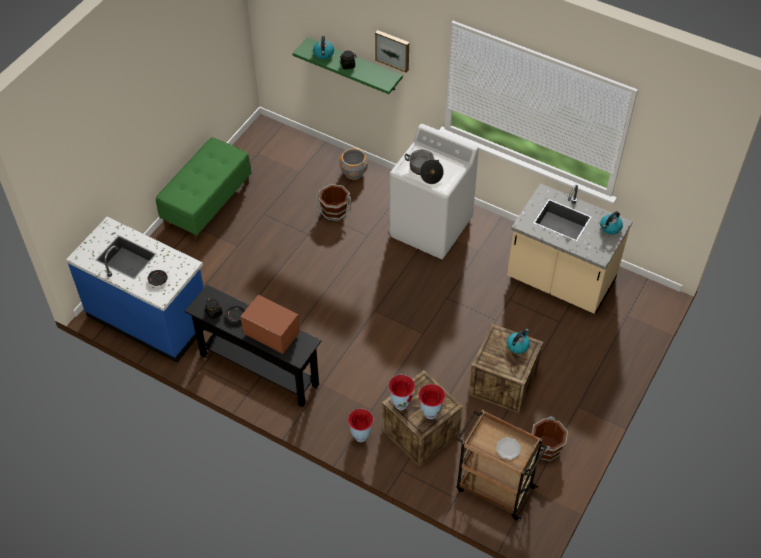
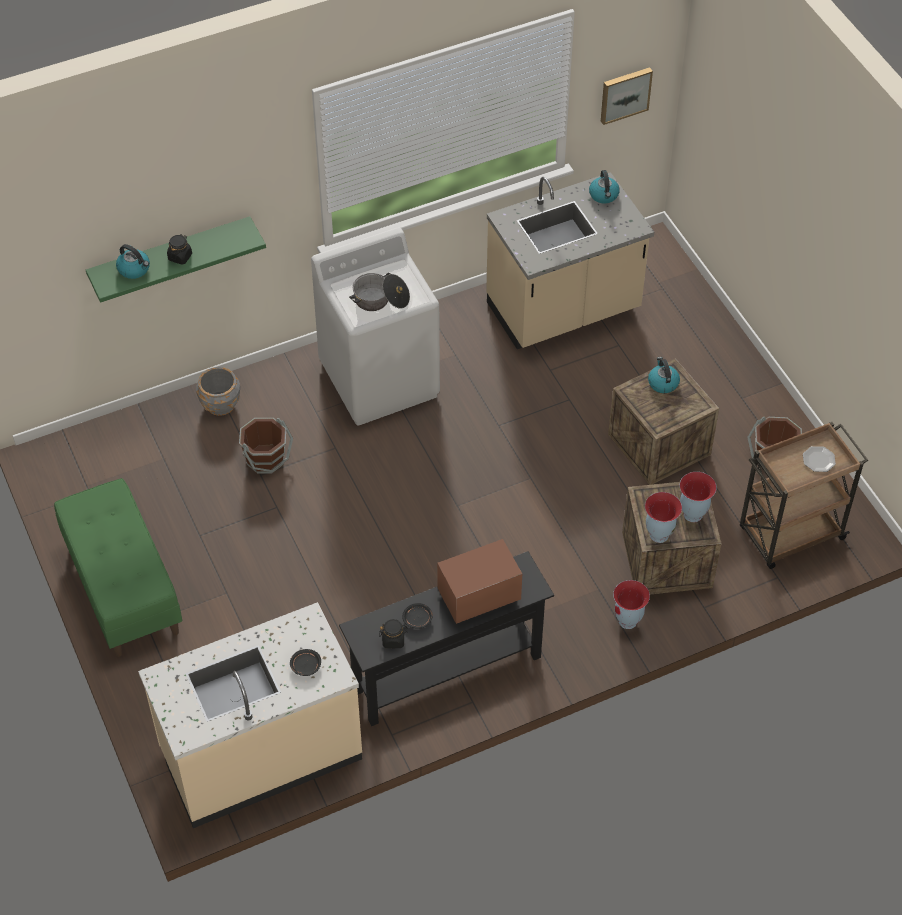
camera: 55 degrees left, 0 degrees up
(149, 318) = (260, 754): blue counter -> beige counter
(393, 50) = (229, 191): picture -> picture (624, 94)

